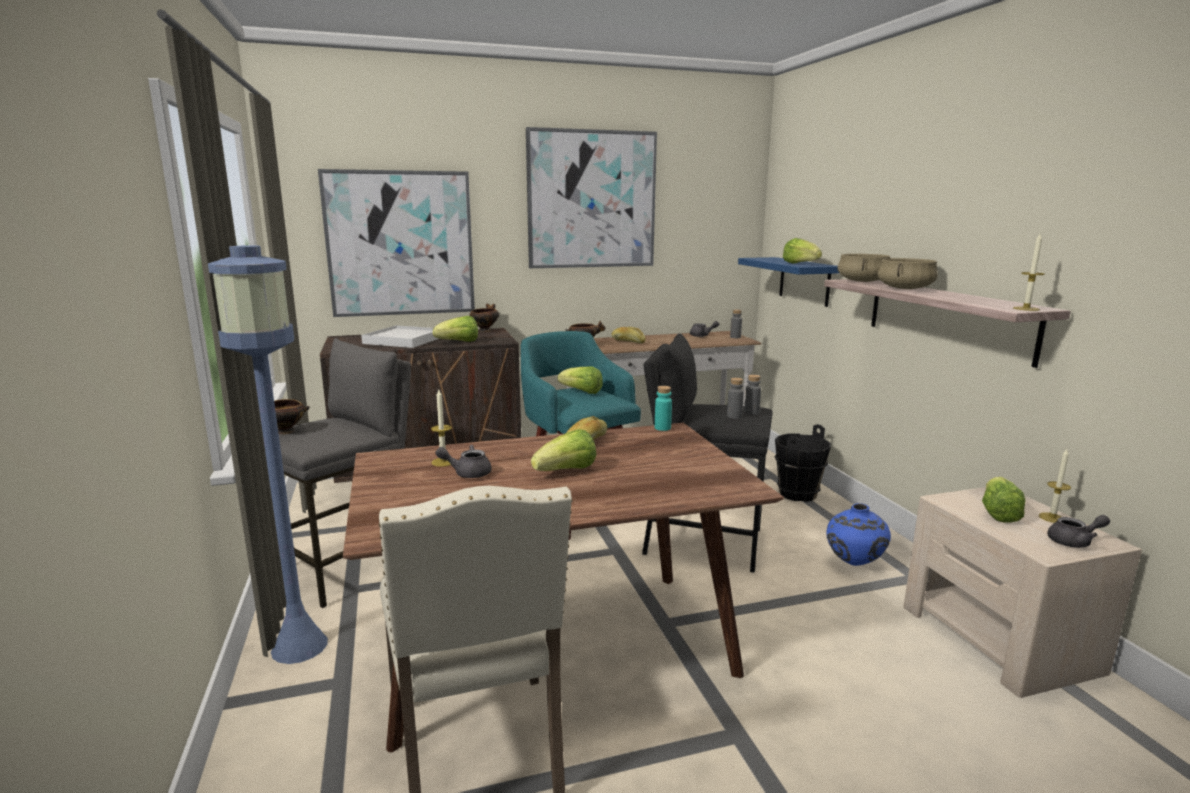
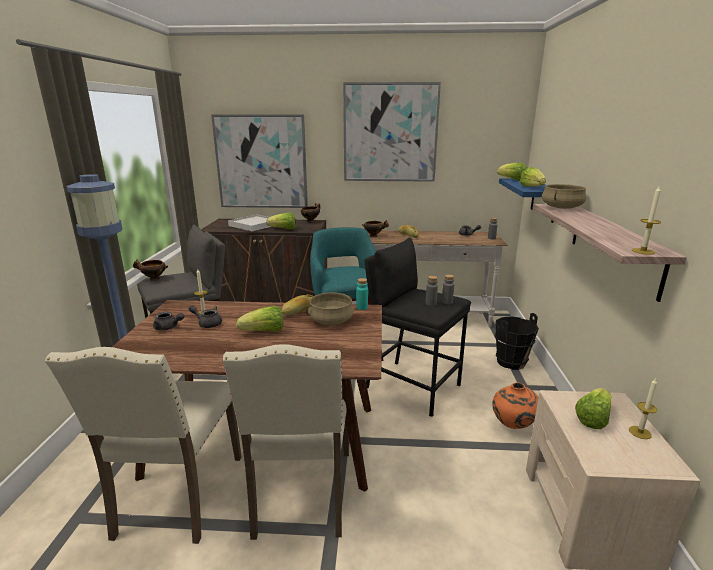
camera: 20 degrees right, 5 degrees up
(582, 392) = (350, 271): lettuce -> lettuce (512, 180)
(661, 702) = (301, 494): none -> beige chair
(854, 564) = (513, 426): blue vase -> orange vase
(904, 288) = (581, 218): beige cooking pot -> beige cooking pot (331, 321)
(1074, 542) = (637, 459): grey teapot -> grey teapot (168, 328)

